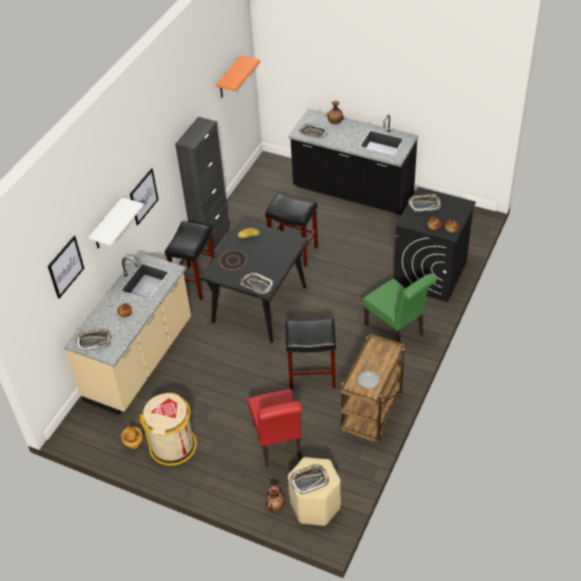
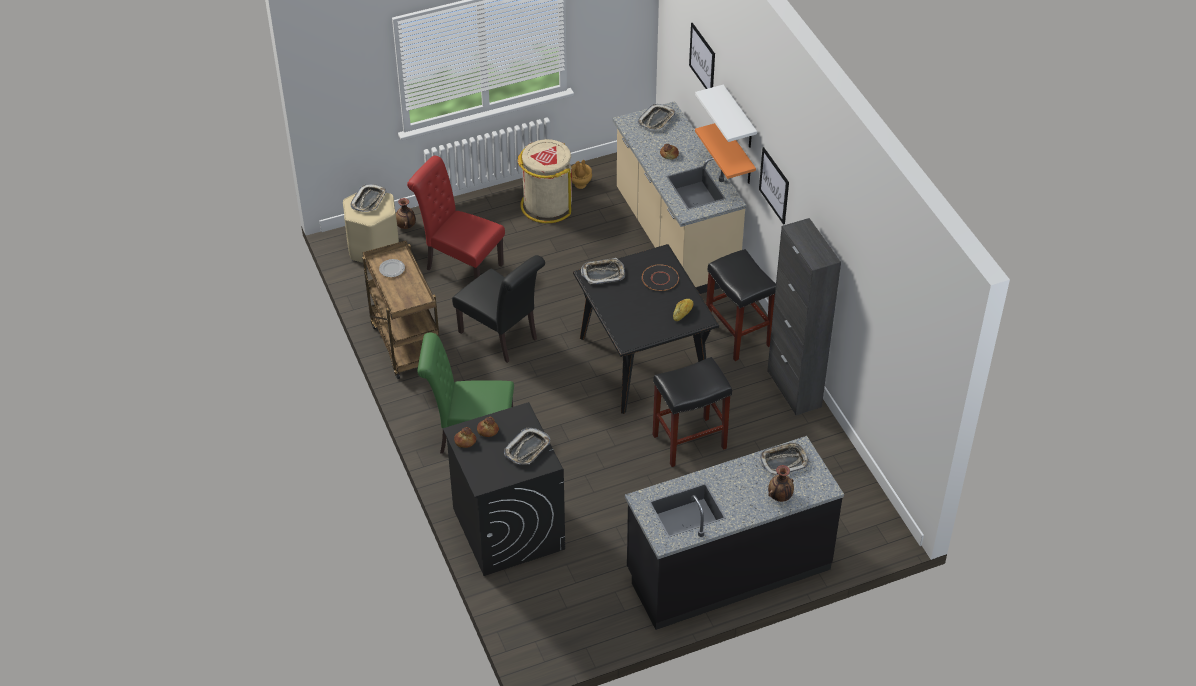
camera: 130 degrees right, 0 degrees up
(229, 78) = (900, 341): orange shelf -> orange shelf (738, 155)
(313, 375) = (502, 337): black stool -> black chair

